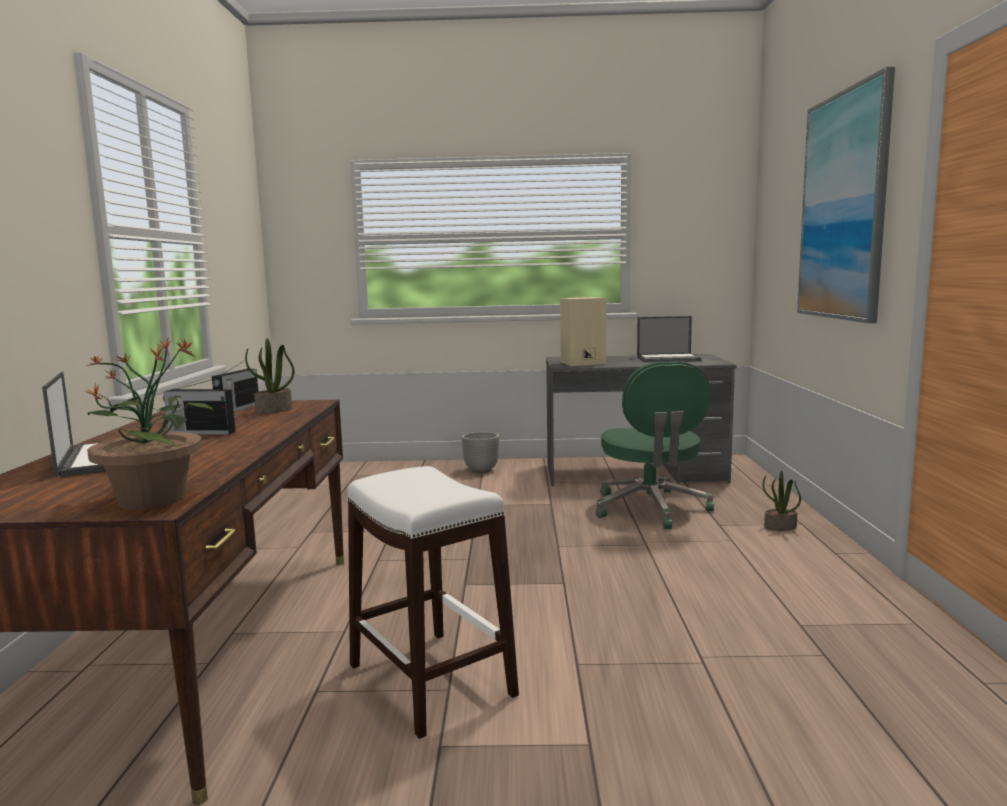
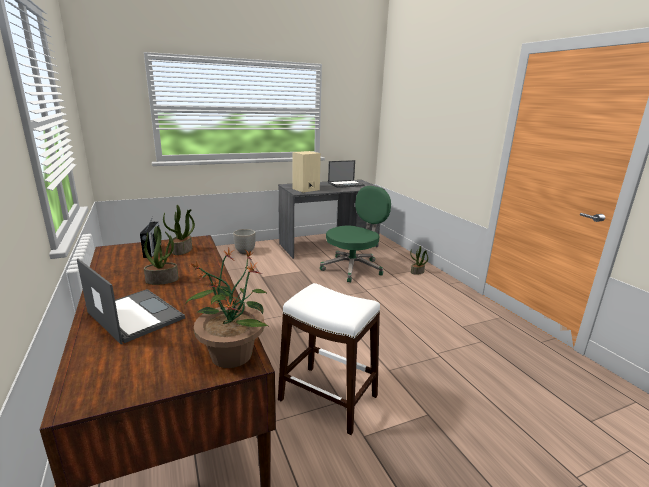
camera: 25 degrees left, 10 degrees up
(200, 433) = (162, 280): radio -> potted plant
(651, 509) = (353, 268): green office chair -> green office chair turned 105 degrees counterclockwise
(843, 207) = (451, 114): picture -> none

